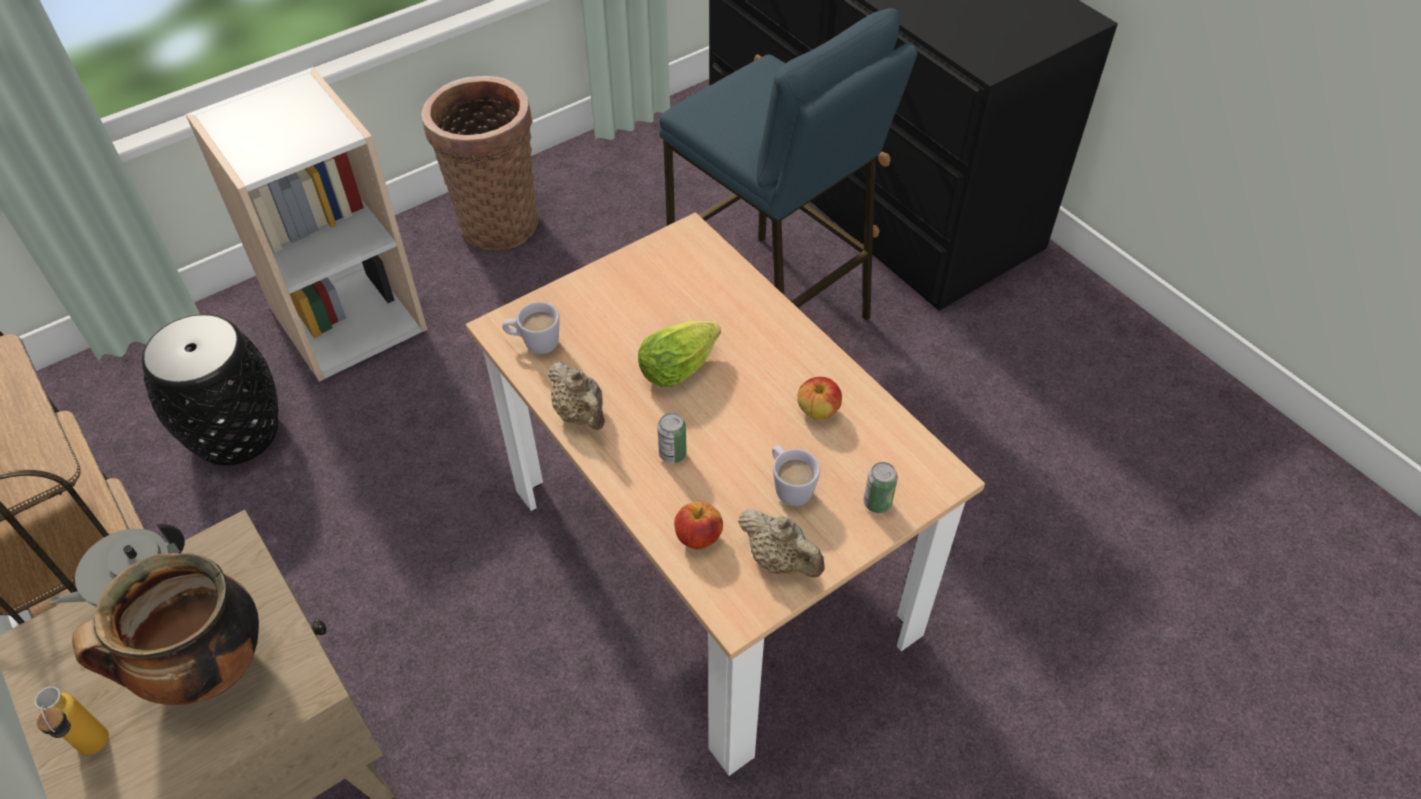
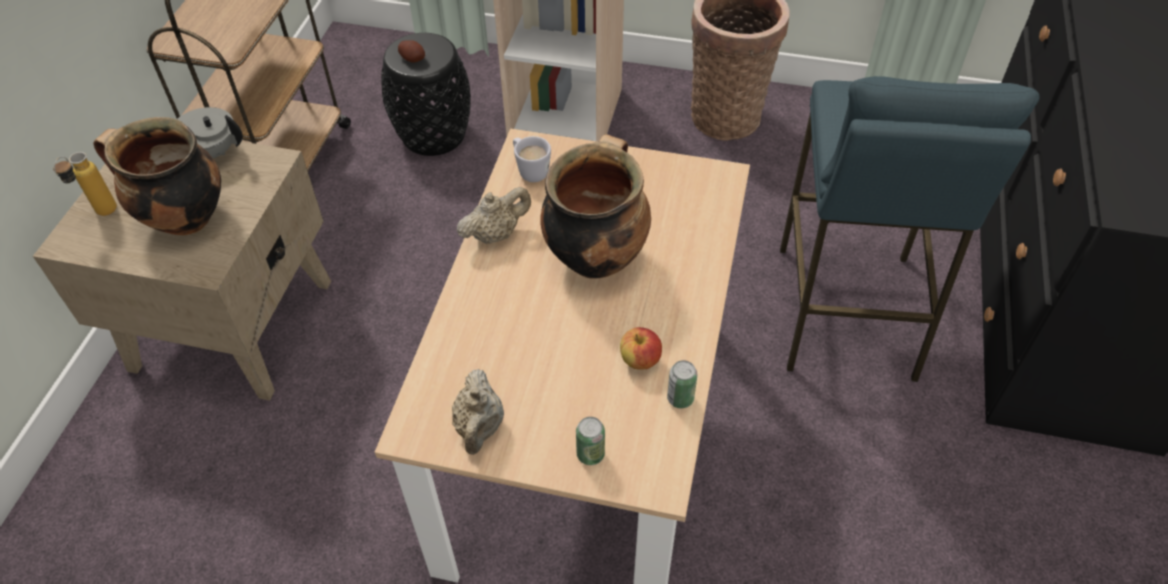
camera: 50 degrees right, 0 degrees up
(190, 357) = (413, 58): none -> potato
(581, 414) = (496, 234): beige teapot -> beige teapot turned 135 degrees counterclockwise
(672, 454) = (512, 304): can -> can (680, 398)
(682, 366) = (595, 256): lettuce -> cooking pot
(698, 537) = (454, 367): apple -> none
(789, 486) = (551, 389): white mug -> none

